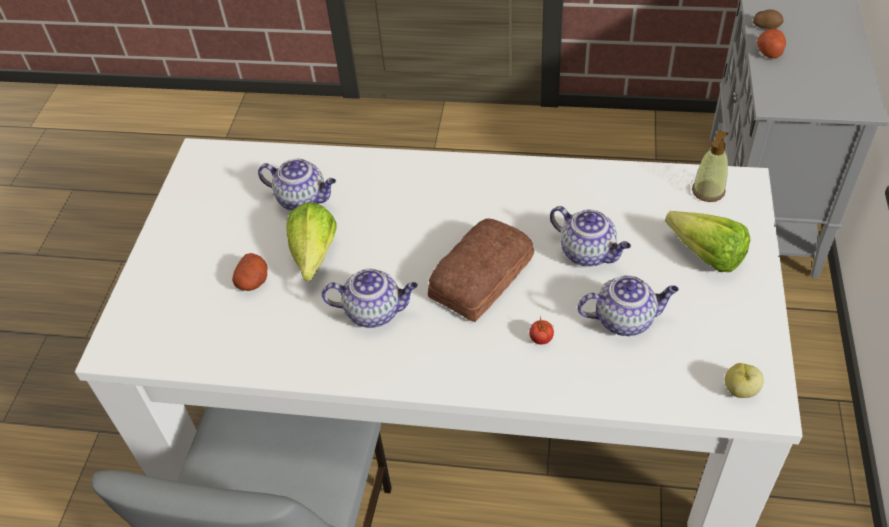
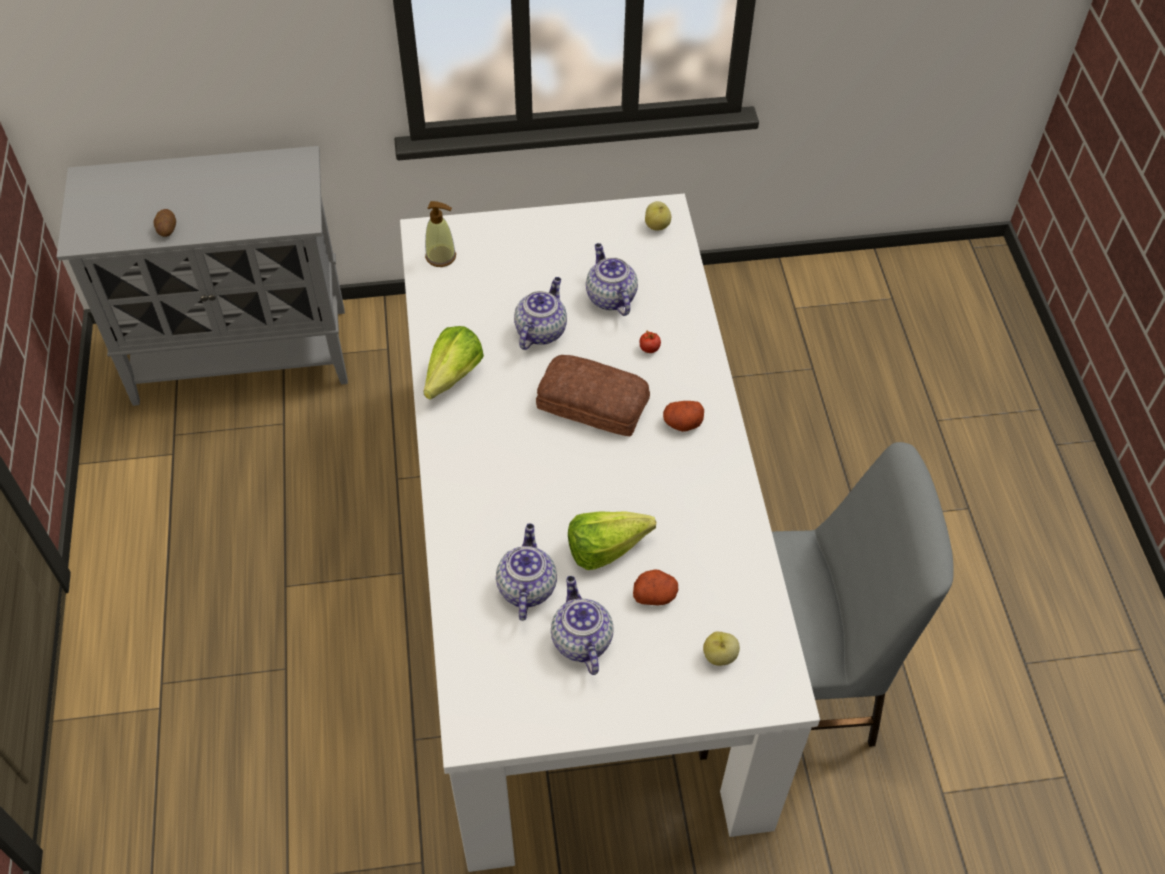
camera: 110 degrees left, 5 degrees up
(171, 313) = (719, 656): none -> apple
(375, 311) = (659, 476): teapot -> teapot (580, 639)
(701, 251) = (518, 256): lettuce -> lettuce (448, 381)
(769, 51) = (212, 225): potato -> potato (682, 423)

